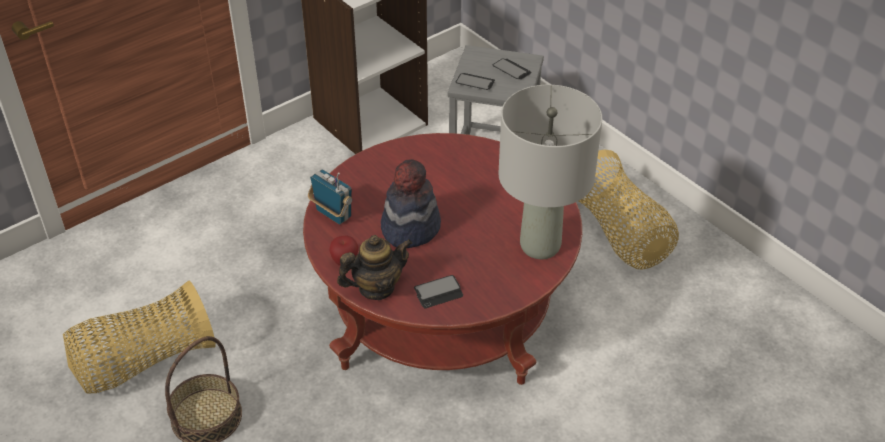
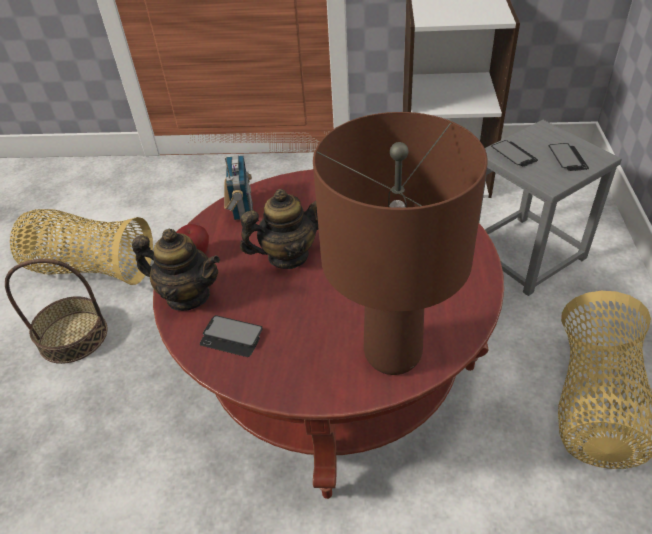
camera: 45 degrees right, 0 degrees up
(410, 227) = (288, 256): hat -> teapot
(540, 245) = (394, 353): grey table lamp -> brown table lamp

